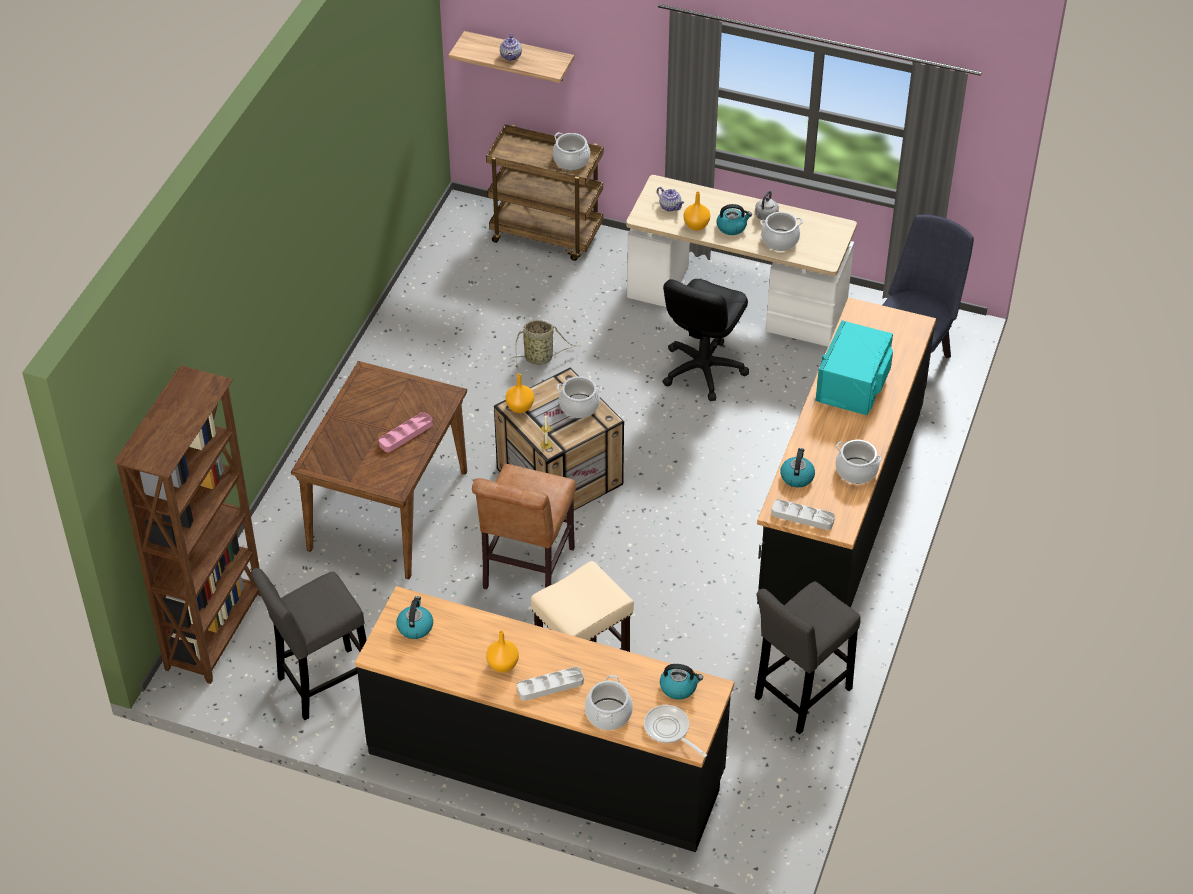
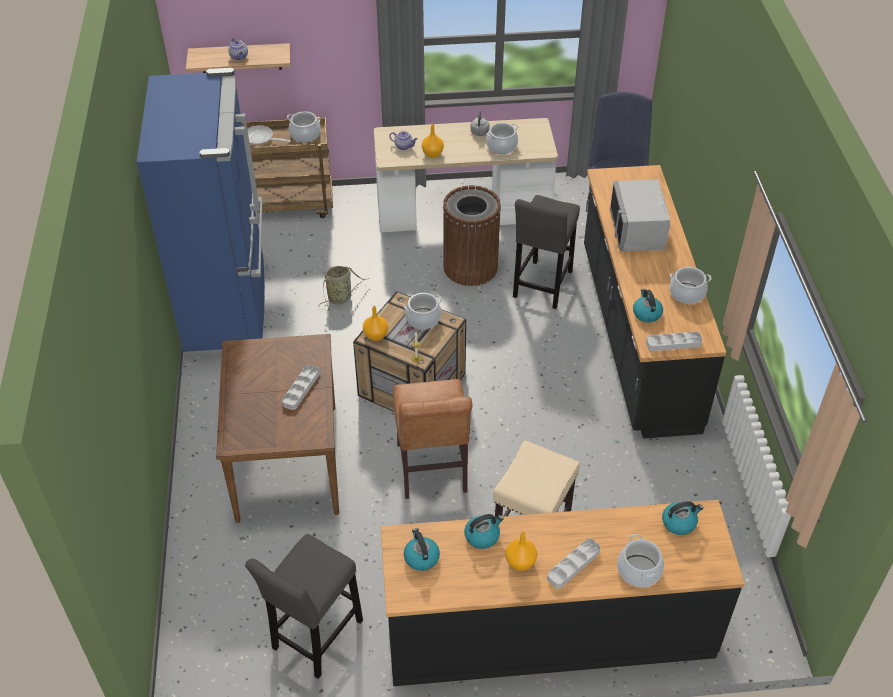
camera: 25 degrees left, 0 degrees up
(217, 631) = (192, 626): brown bookcase -> none
(406, 434) = (301, 389): pink tray -> grey tray
(417, 332) = (230, 310): none -> blue fridge
(669, 730) = (698, 564): frying pan -> frying pan (261, 138)
(702, 370) = (470, 267): black office chair -> brown trash can
(732, 227) = (460, 147): kettle -> kettle (482, 536)
(800, 697) = (706, 492): grey stool -> grey stool (542, 287)
(853, 385) = (638, 231): turquoise microwave -> grey microwave

